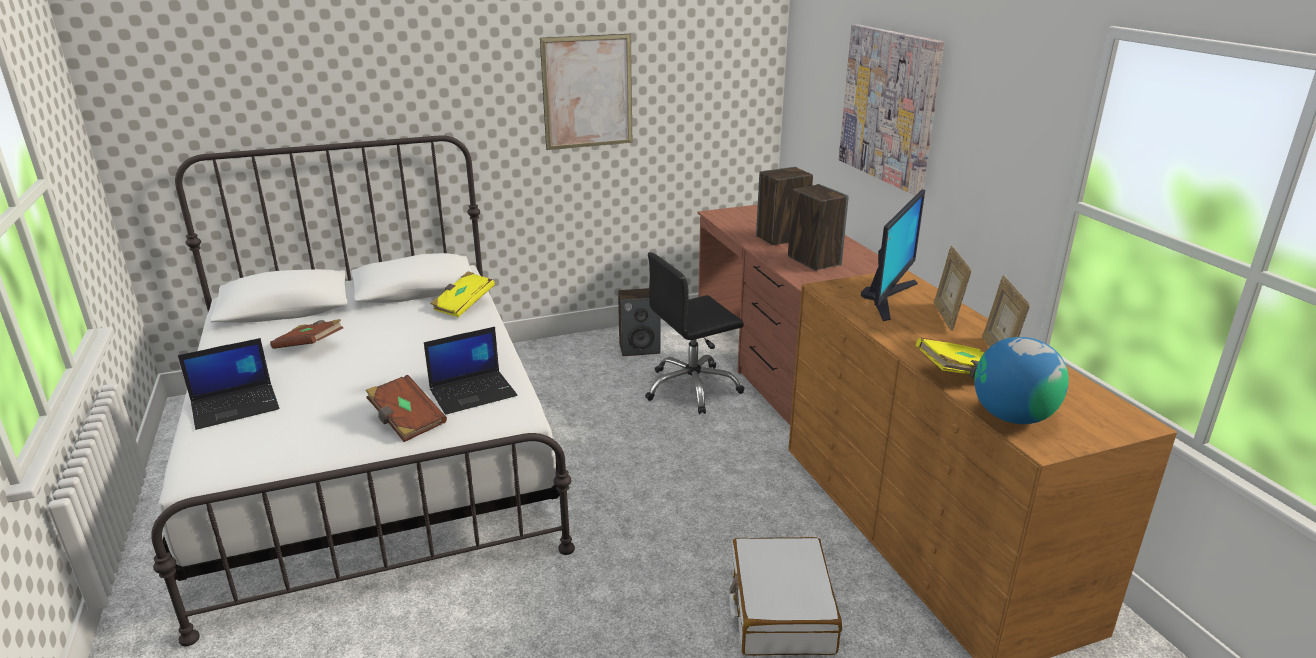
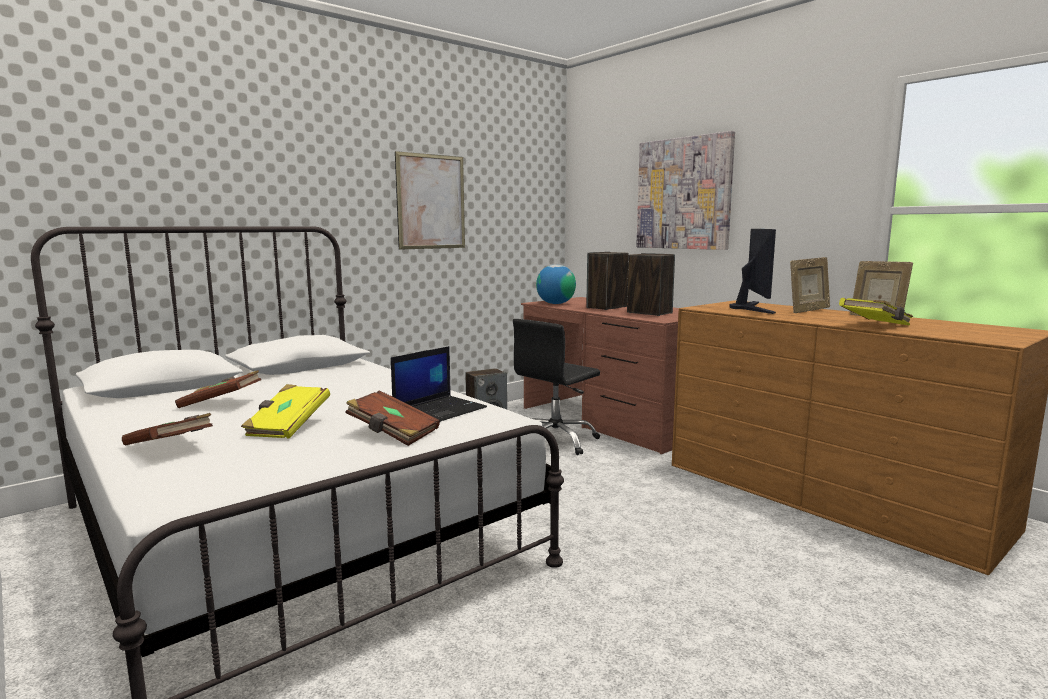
camera: 20 degrees left, 15 degrees down
(236, 406) = (171, 447): laptop -> brown book
(463, 305) = (360, 369): yellow book -> yellow book (287, 427)
(780, 610) = (785, 567): white suitcase -> none
(946, 317) = (808, 311): picture frame -> picture frame turned 105 degrees counterclockwise
(1012, 416) = (952, 334): globe -> globe (555, 303)

